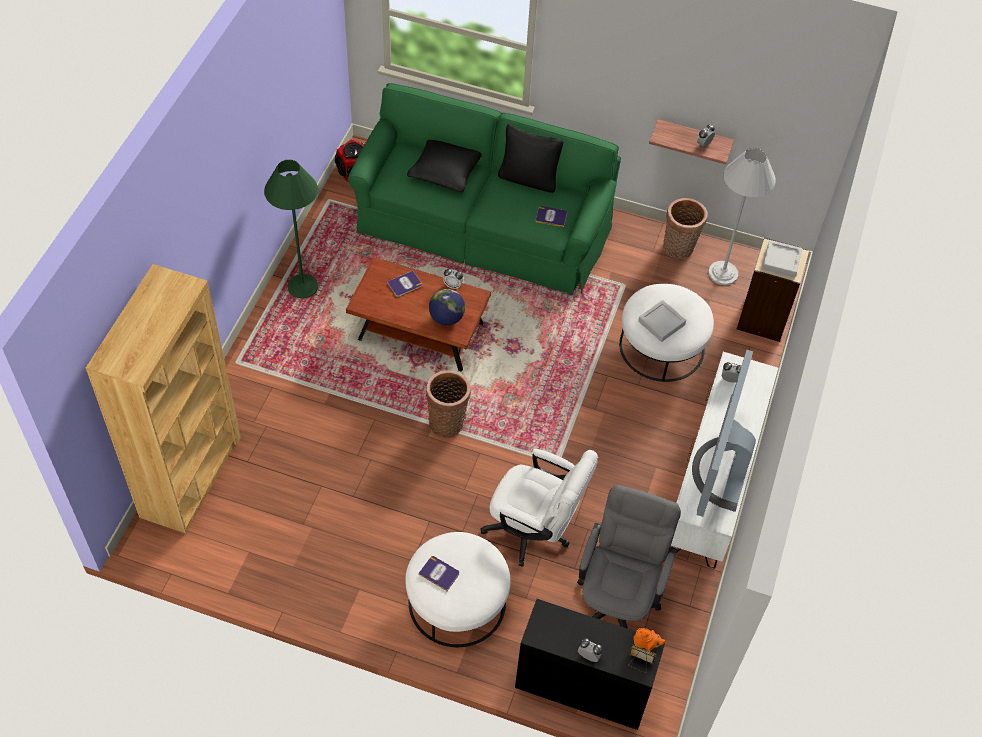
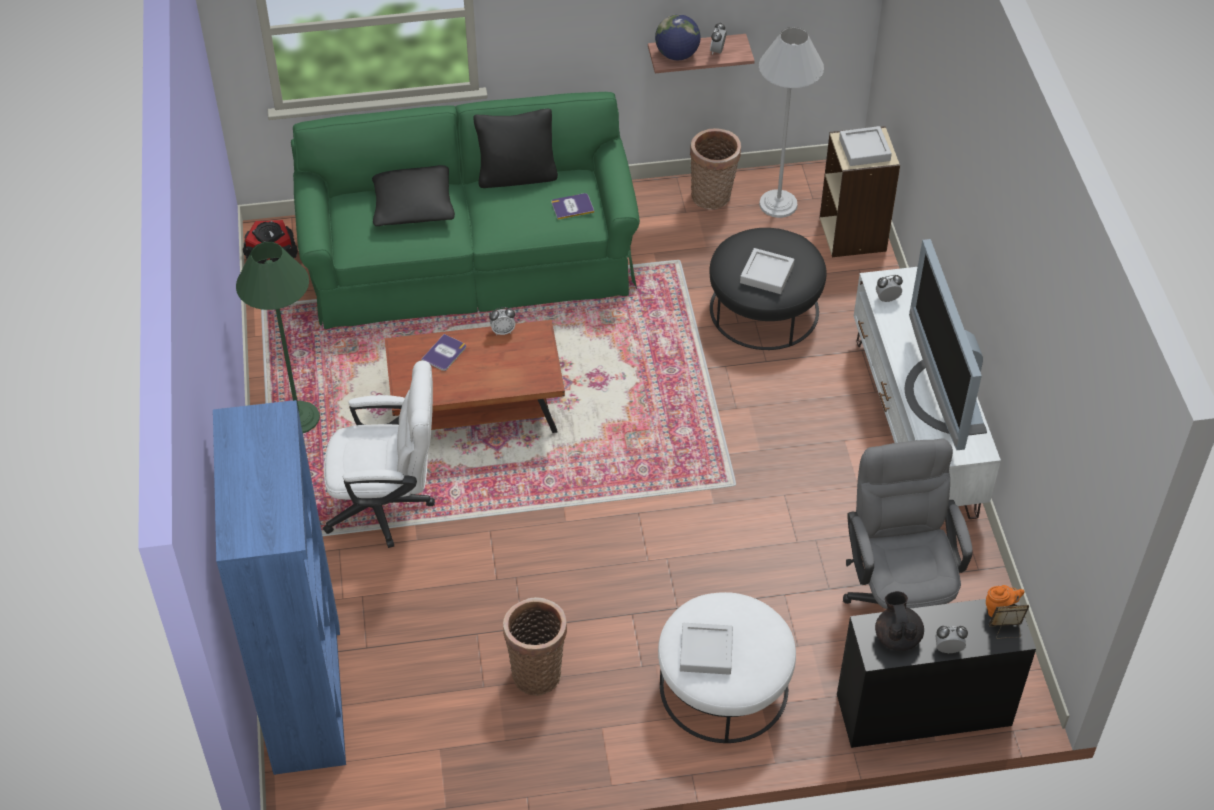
camera: 25 degrees left, 5 degrees down
(191, 476) = (307, 696): brown bookcase -> blue bookcase
(439, 573) = (706, 651): book -> grey tray
(446, 318) = (520, 370): globe -> globe (677, 55)
(447, 421) = (578, 495): basket -> basket (537, 671)
(534, 532) = (759, 570): white office chair -> white office chair (388, 506)
(559, 629) = (897, 636): none -> black teapot
(662, 346) = (764, 309): white ottoman -> black ottoman

